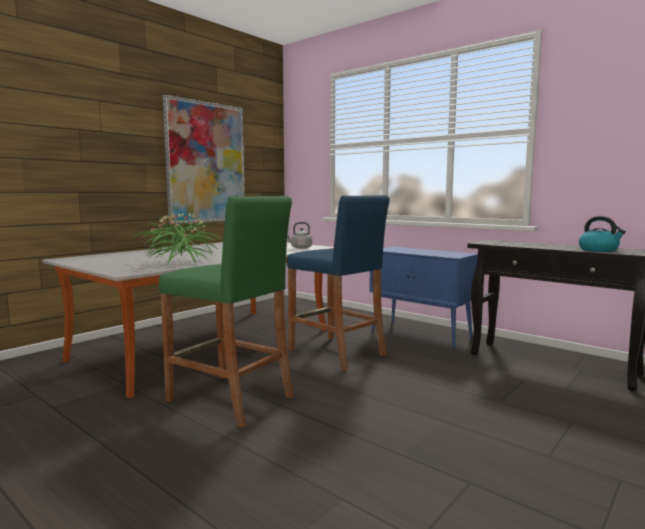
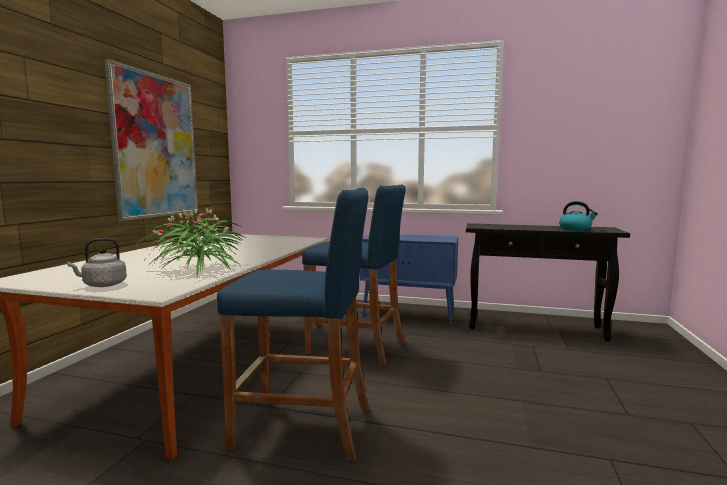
camera: 25 degrees left, 0 degrees up
(230, 398) = (302, 427): green stool -> blue stool
(300, 248) = (296, 241): grey kettle -> grey kettle (102, 285)

